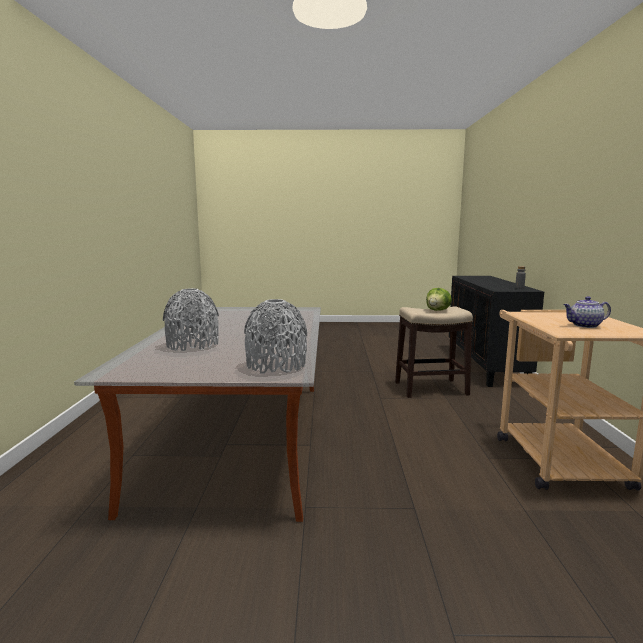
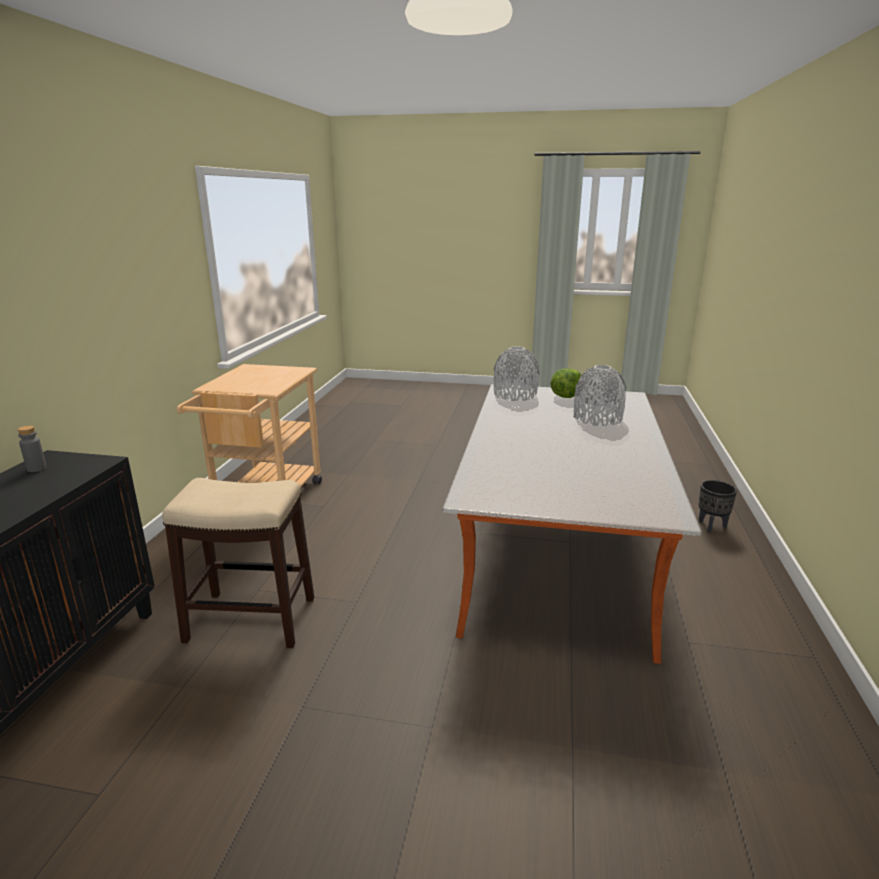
camera: 170 degrees left, 10 degrees up
(59, 472) = (711, 526): none -> black planter
(438, 310) = (232, 491): lettuce -> lettuce (565, 396)
(584, 326) = (266, 374): teapot -> none

